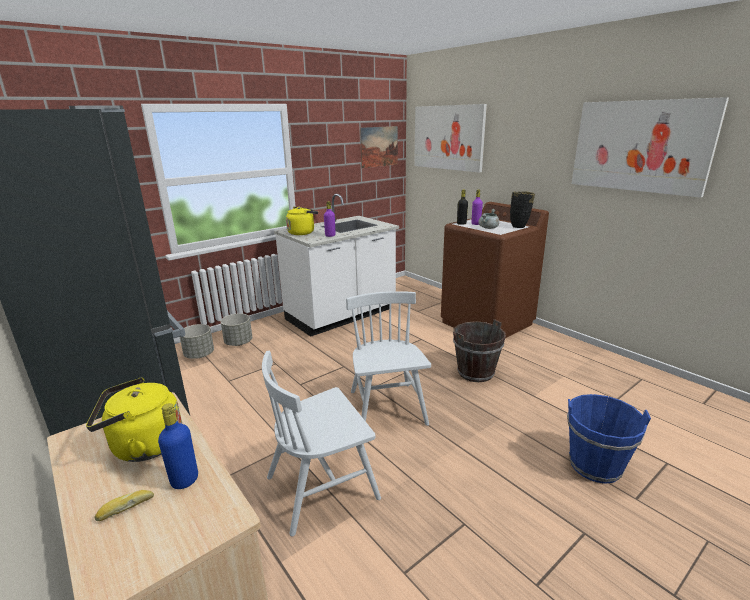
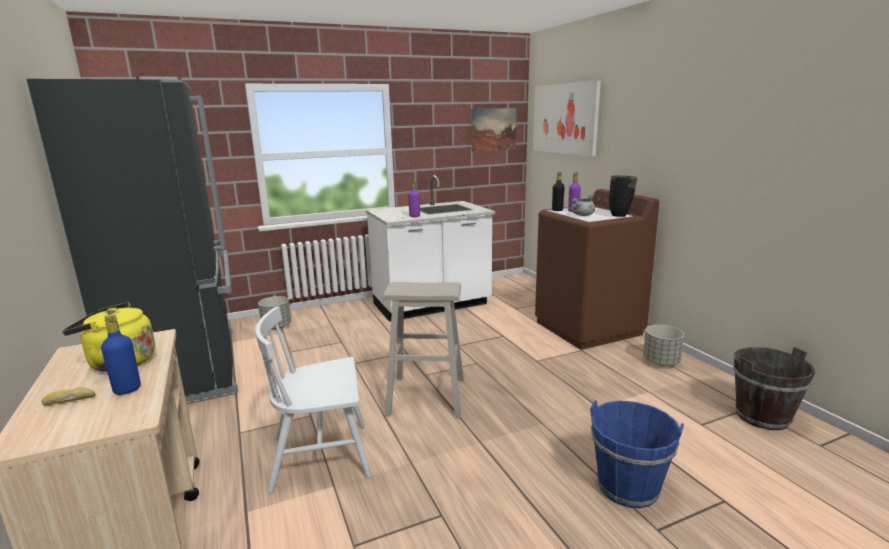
camera: 15 degrees right, 5 degrees down
(238, 343) = (317, 320): grey planter -> grey planter (661, 362)
(302, 232) = (390, 212): yellow kettle -> none
(387, 408) = (427, 396): white chair -> beige stool
(475, 373) = (544, 375): brown bucket -> brown bucket (762, 417)
(640, 146) = (754, 121): picture -> none

